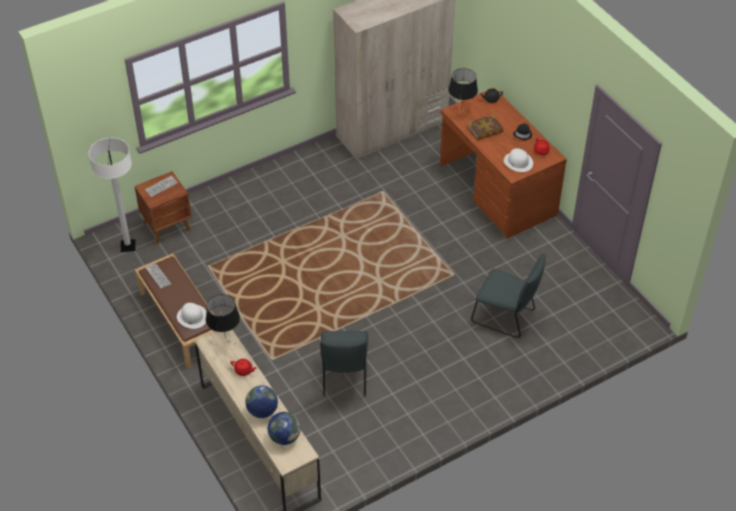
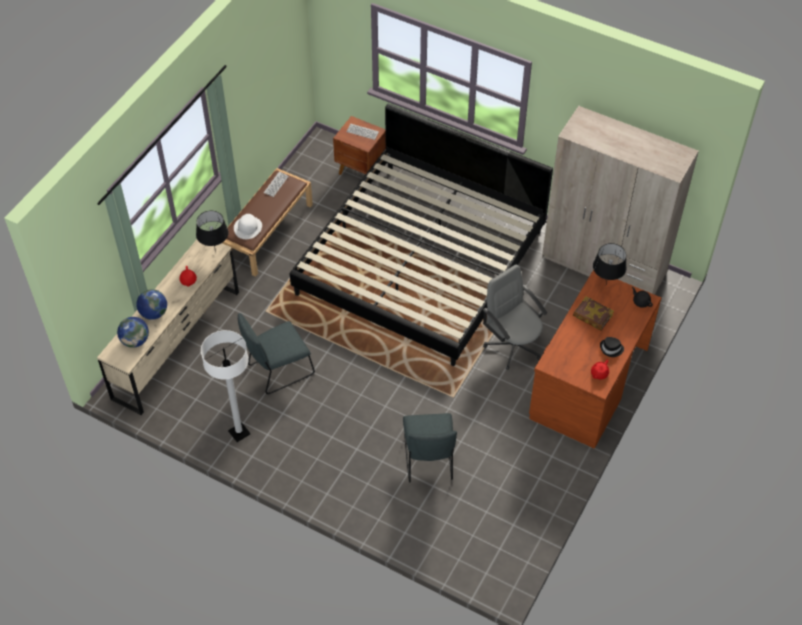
camera: 60 degrees right, 5 degrees up
(128, 246) = (323, 157): white floor lamp -> white floor lamp (239, 433)
(301, 233) = (420, 262): none -> bed
(429, 216) = (513, 345): none -> grey office chair
(518, 162) = (568, 361): white hat -> none

